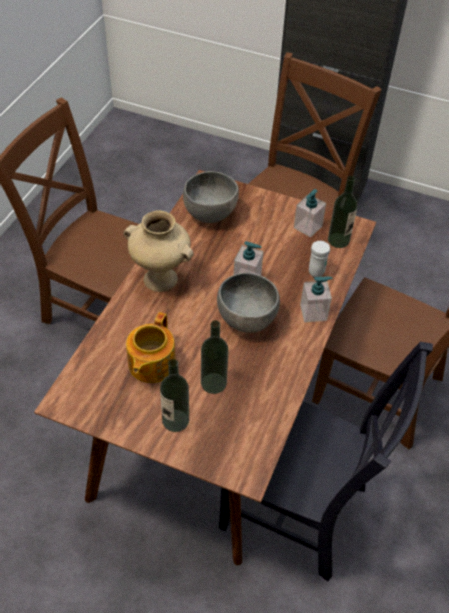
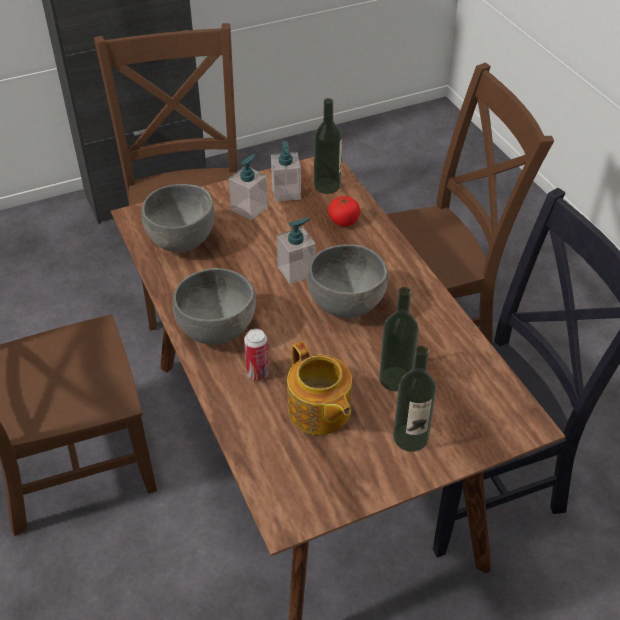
camera: 45 degrees left, 5 degrees down
(149, 318) = (257, 373): none -> can
(161, 279) = (218, 331): beige vase -> grey bowl
(313, 312) = (390, 257): soap dispenser -> soap dispenser (249, 208)
(317, 269) = (343, 221): white mug -> tomato

